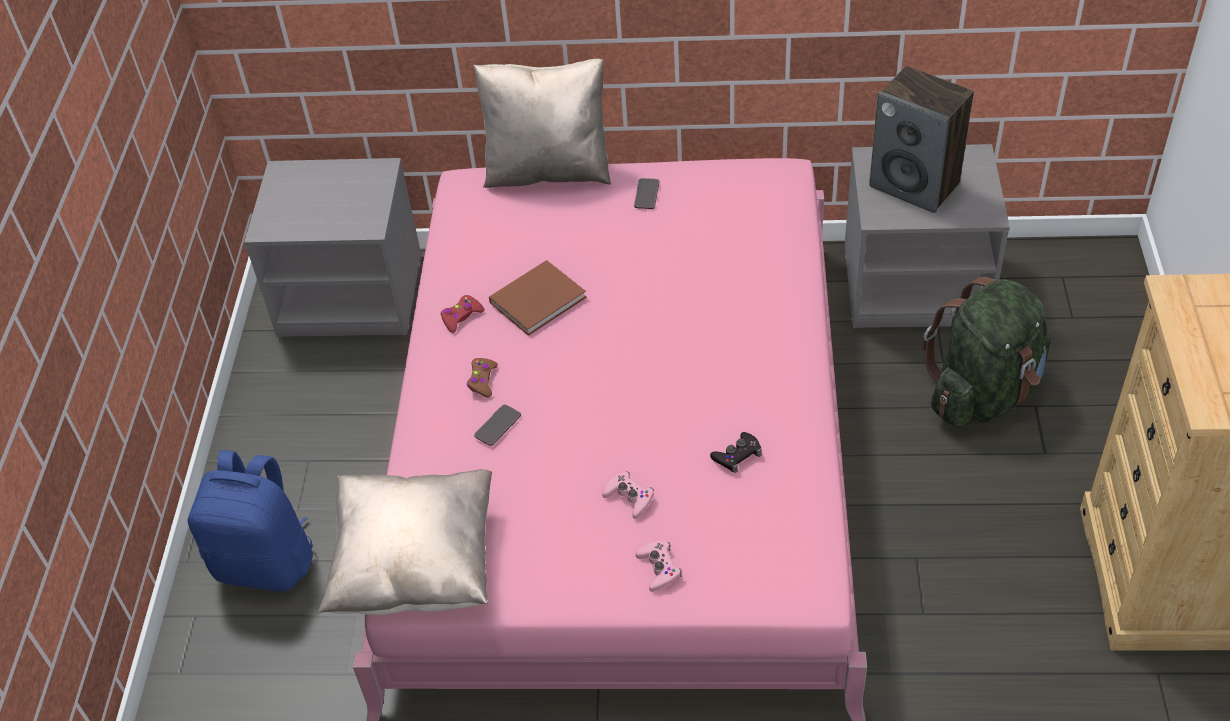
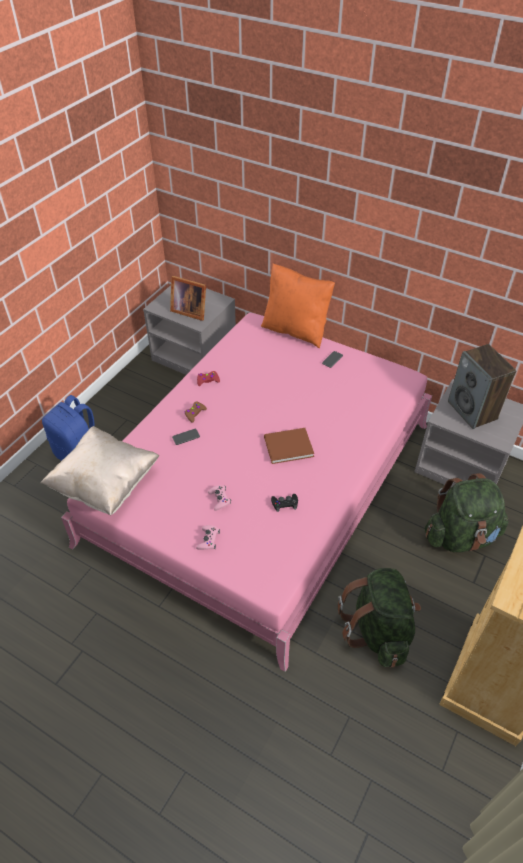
camera: 25 degrees right, 0 degrees up
(334, 211) = (189, 310): none -> picture frame
(540, 299) = (247, 387): brown book -> brown book (290, 446)
(548, 170) = (295, 330): beige pillow -> orange pillow
(958, 591) = (378, 630): none -> green backpack

